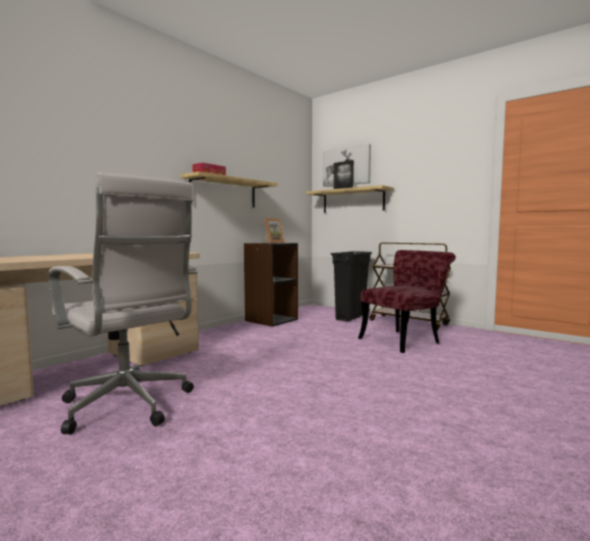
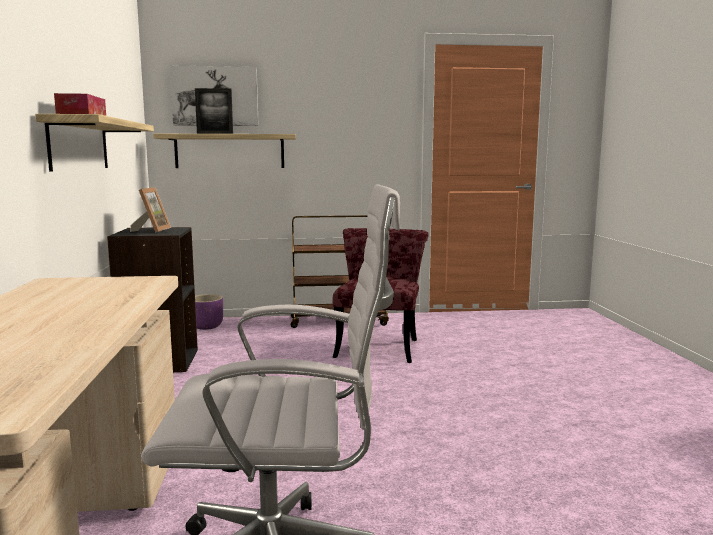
camera: 45 degrees left, 5 degrees up
(325, 311) = (206, 327): none -> purple planter
(351, 317) = (261, 329): black trash can -> none

